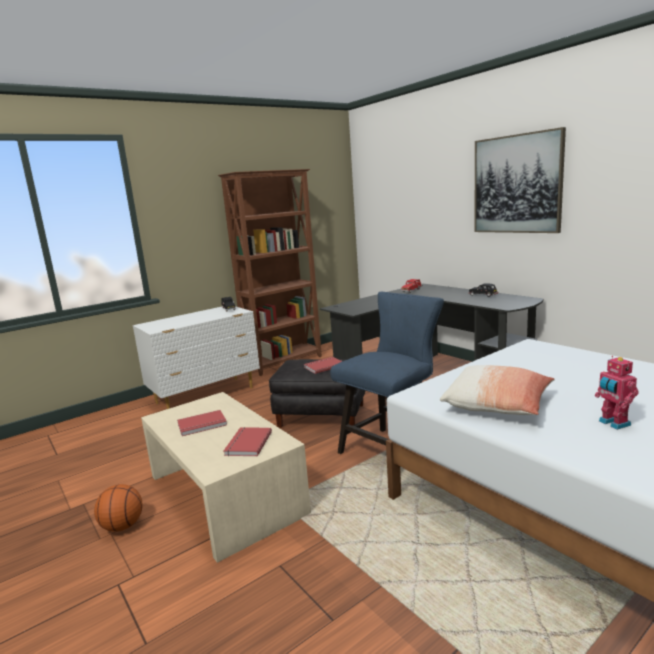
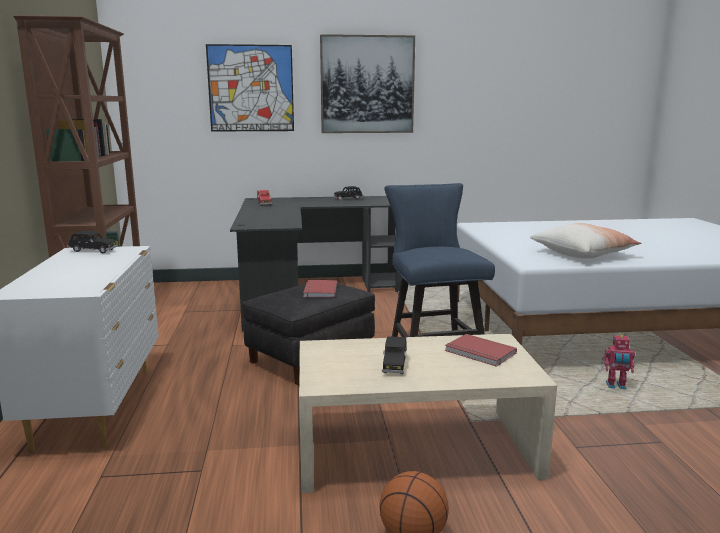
camera: 60 degrees left, 0 degrees up
(202, 425) = (395, 364): red book -> black toy car
(428, 194) = (251, 88): none -> picture
(613, 423) = (639, 246): toy robot -> toy robot (616, 387)

